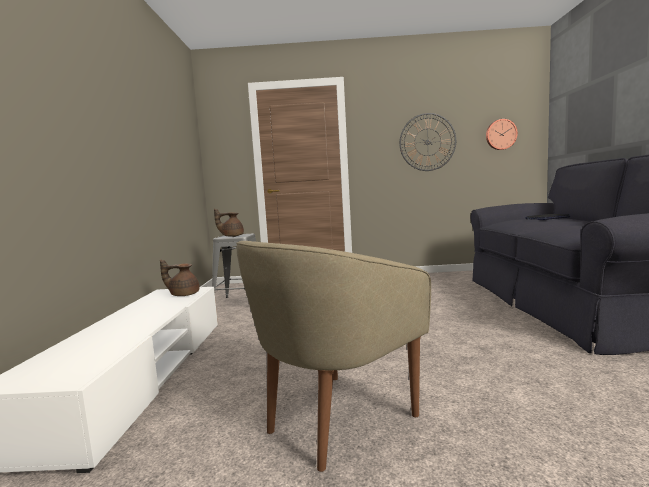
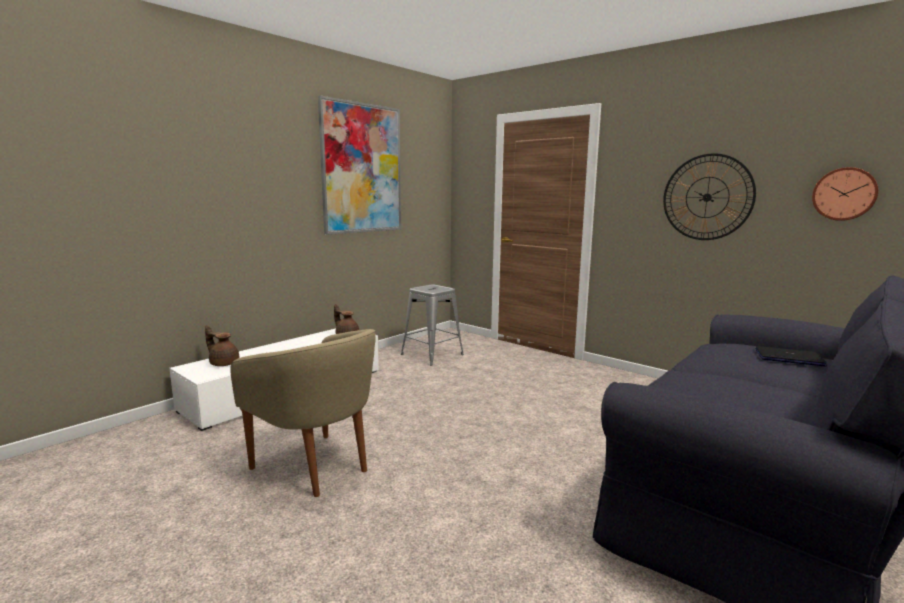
camera: 40 degrees right, 5 degrees up
(146, 111) = (362, 169): none -> picture
(231, 236) = (427, 288): brown teapot -> brown teapot (223, 363)
(335, 419) = (315, 466): beige armchair -> beige armchair turned 135 degrees counterclockwise

